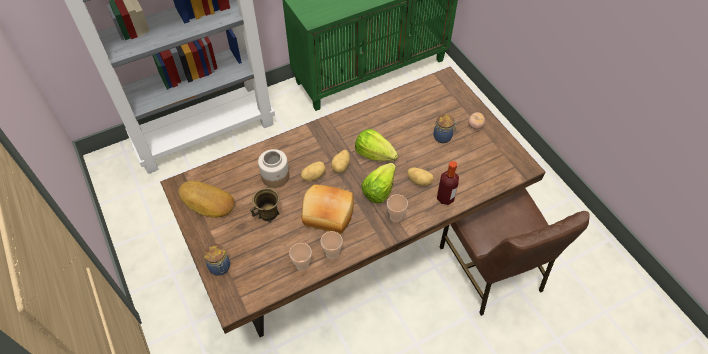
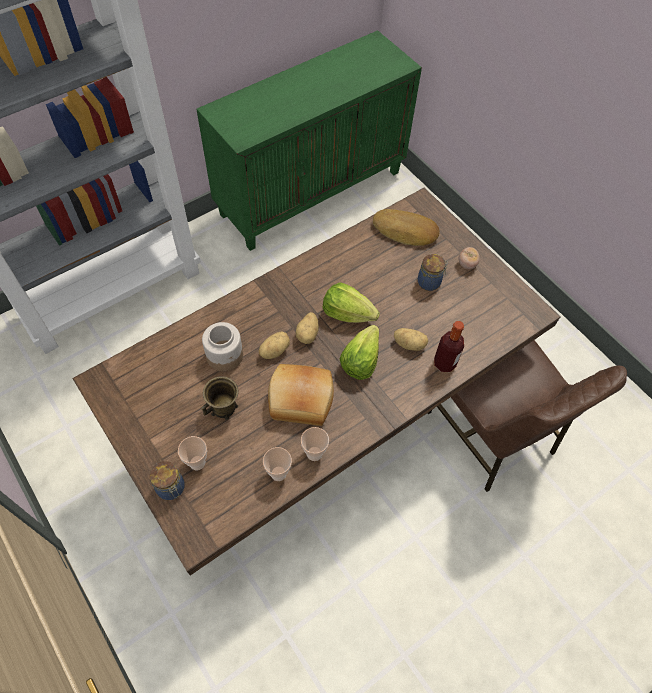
camera: 10 degrees left, 5 degrees up
(206, 202) = (139, 400): bread -> bread (405, 231)
(395, 217) = (387, 395): cup -> cup (197, 462)

